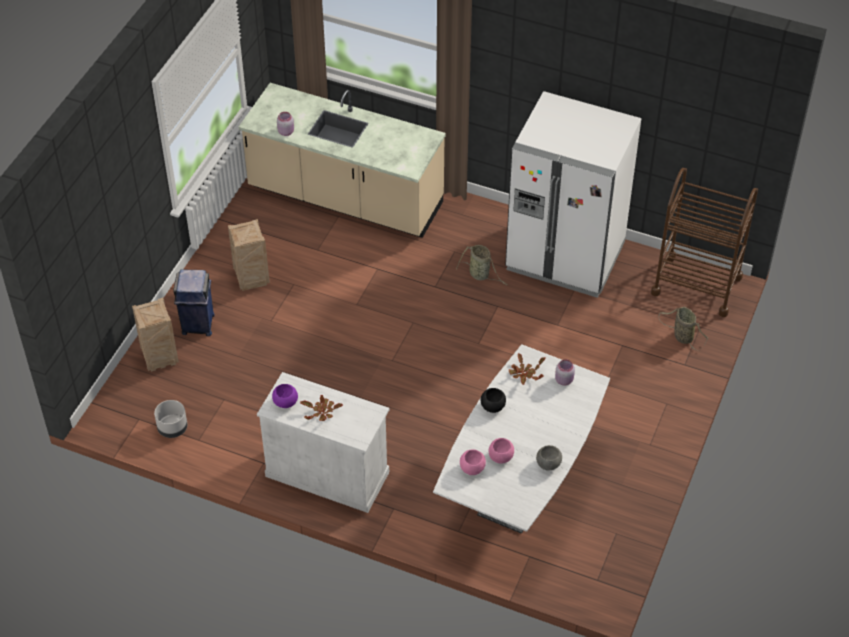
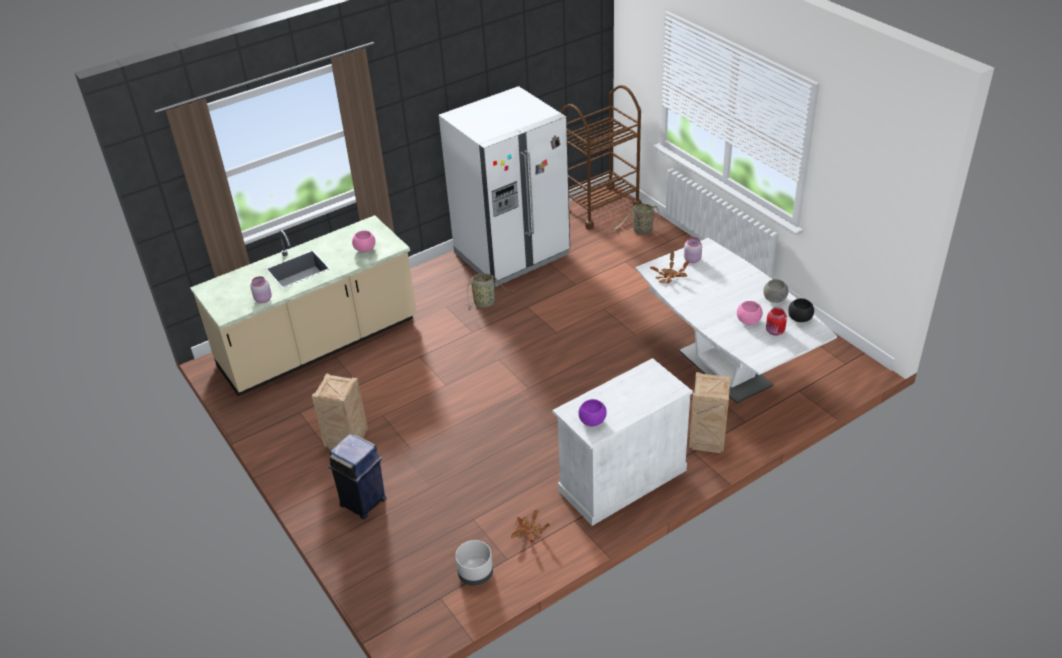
camera: 55 degrees left, 10 degrees down
(159, 359) = (378, 549): crate -> crate (707, 442)
(322, 413) = (625, 401): potted plant -> potted plant (529, 531)
(472, 468) = (749, 341): pink bowl -> pink bowl (365, 249)
(493, 406) = (690, 305): black bowl -> black bowl (799, 318)
(498, 482) = (775, 332): none -> red jar

